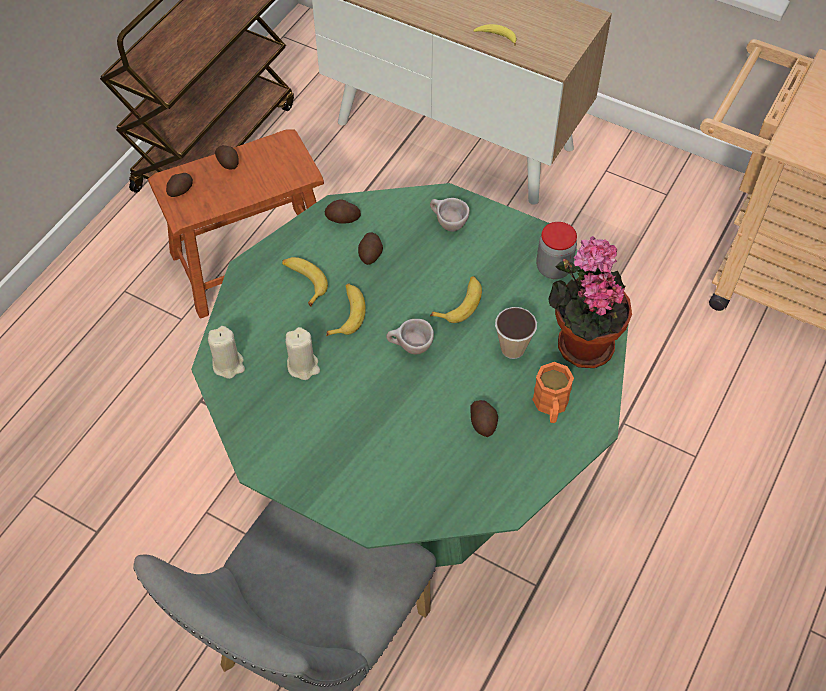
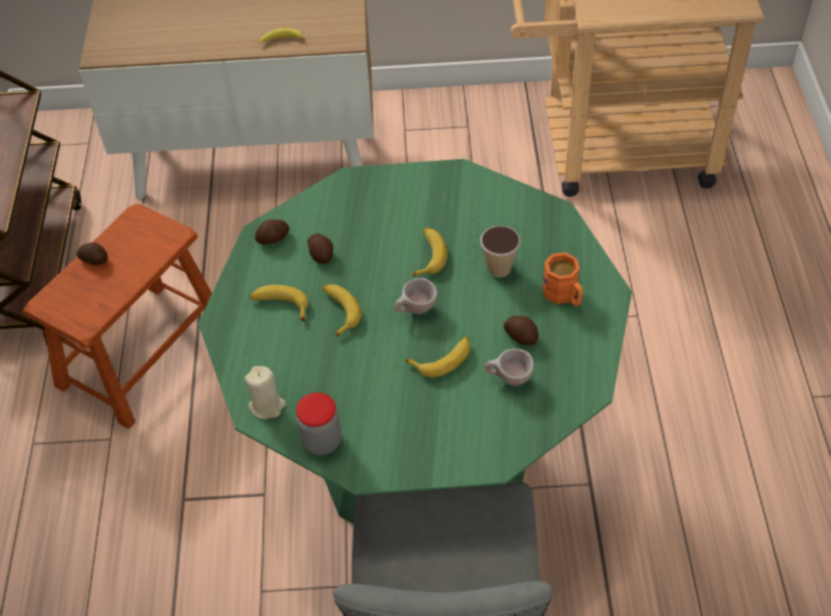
camera: 30 degrees left, 5 degrees down
(181, 190) = (67, 304): potato -> none
(303, 366) = (335, 372): beige candle -> none
(399, 405) = (443, 359): none -> banana
(447, 225) = (368, 200): beige cup -> beige cup (508, 380)
(553, 268) = (482, 191): jar -> jar (321, 441)
(581, 342) = (549, 236): potted plant -> none

